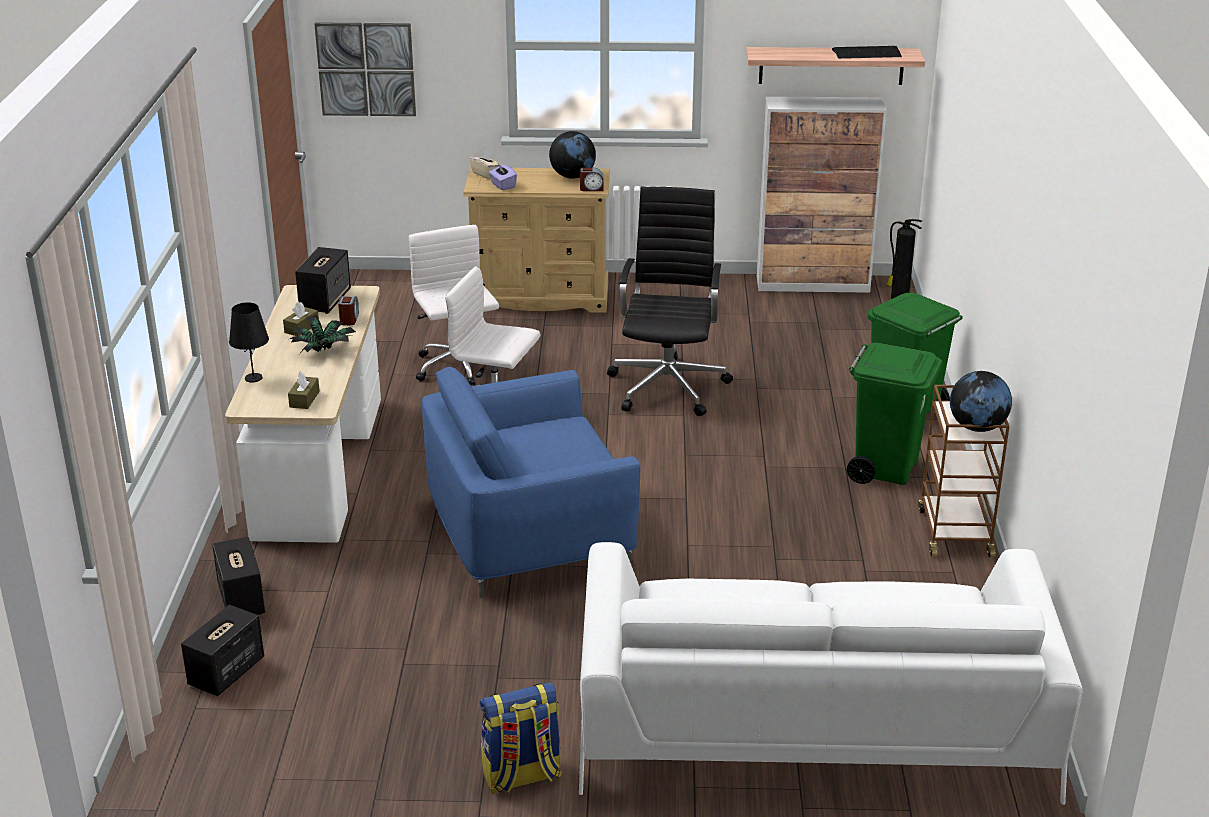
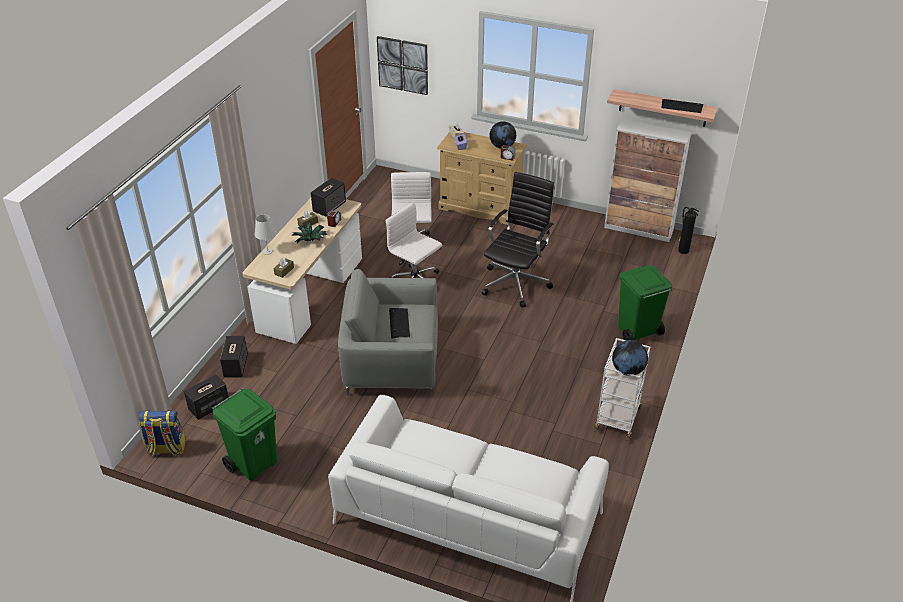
camera: 20 degrees right, 10 degrees up
(254, 378) = (268, 251): black table lamp -> white table lamp
(521, 776) = (311, 505): backpack -> backpack (166, 448)
(529, 533) = (391, 361): blue armchair -> grey armchair
(544, 449) = (399, 323): none -> keyboard
(885, 468) = (603, 366): green trash can -> green trash can (254, 463)
(954, 532) = (617, 418): brown cart -> white cart

